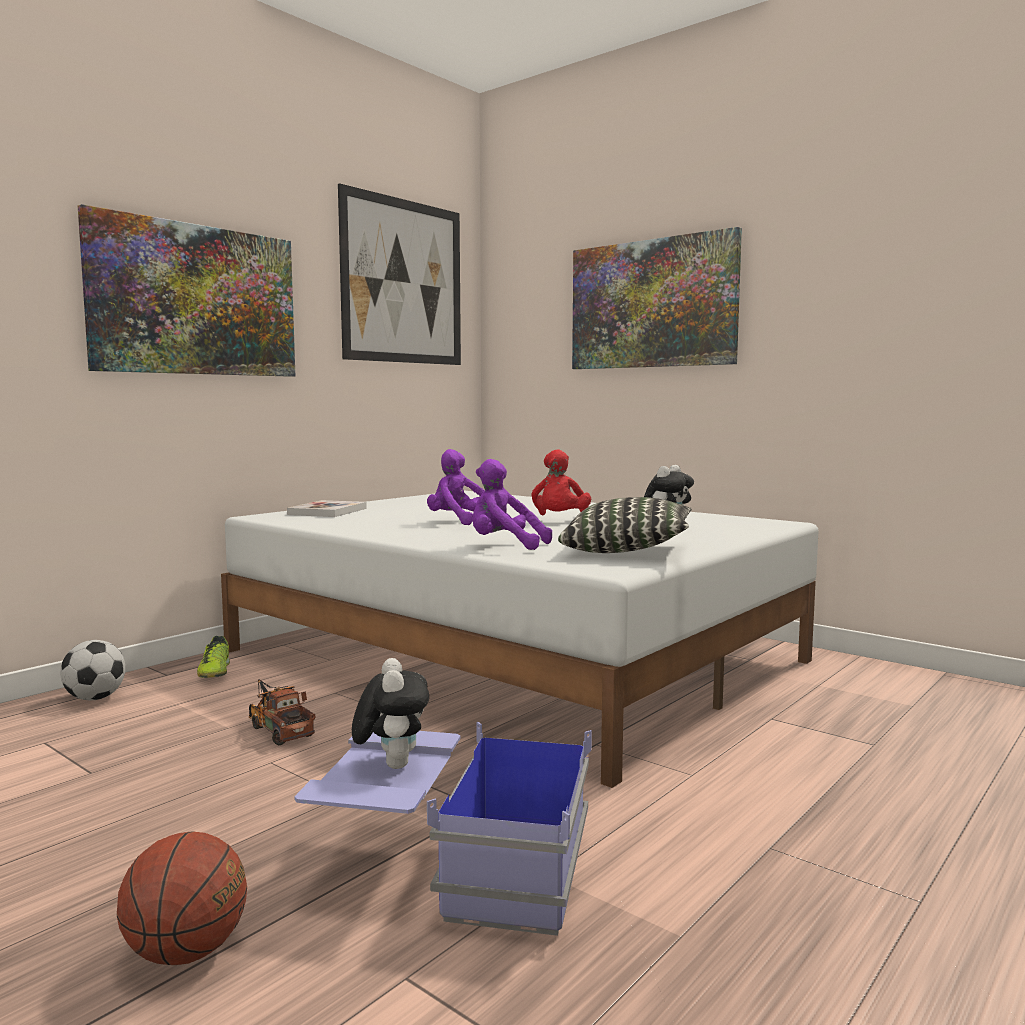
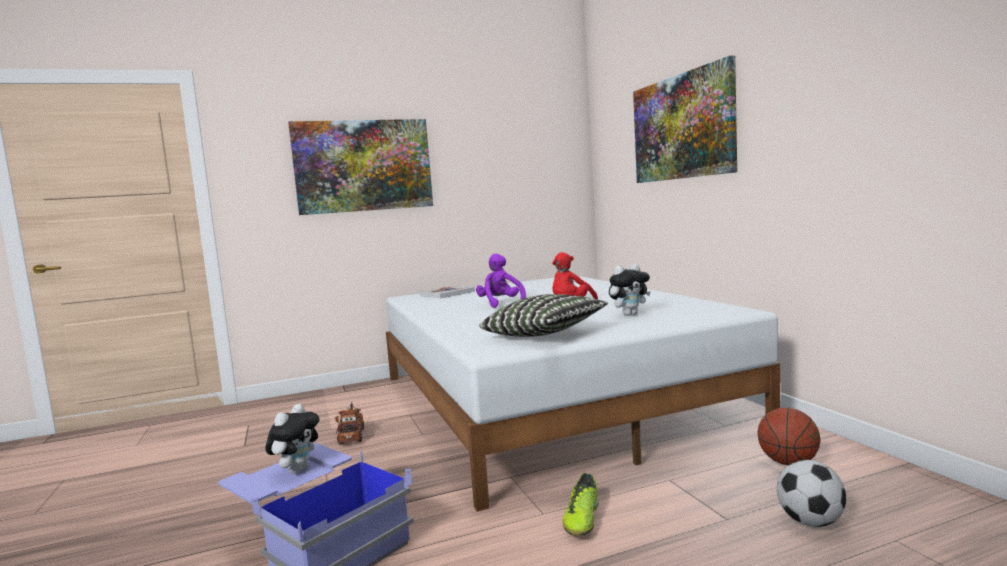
camera: 30 degrees right, 0 degrees up
(95, 698) = (298, 402): football -> football (810, 521)
(186, 952) = (156, 556): basketball -> basketball (788, 463)
(215, 672) = (368, 393): shoe -> shoe (582, 519)
(403, 282) = (519, 132): picture -> none
(504, 546) = (477, 326): purple plush toy -> none

